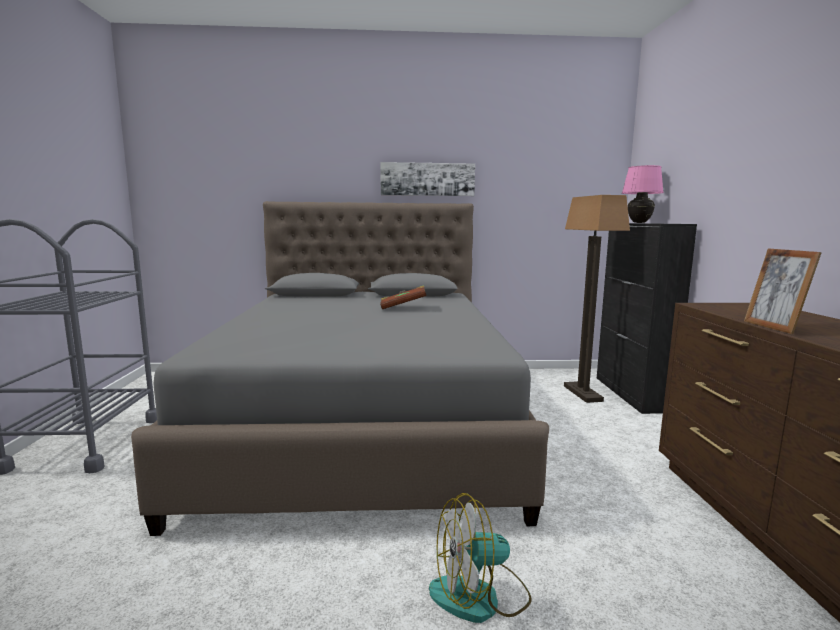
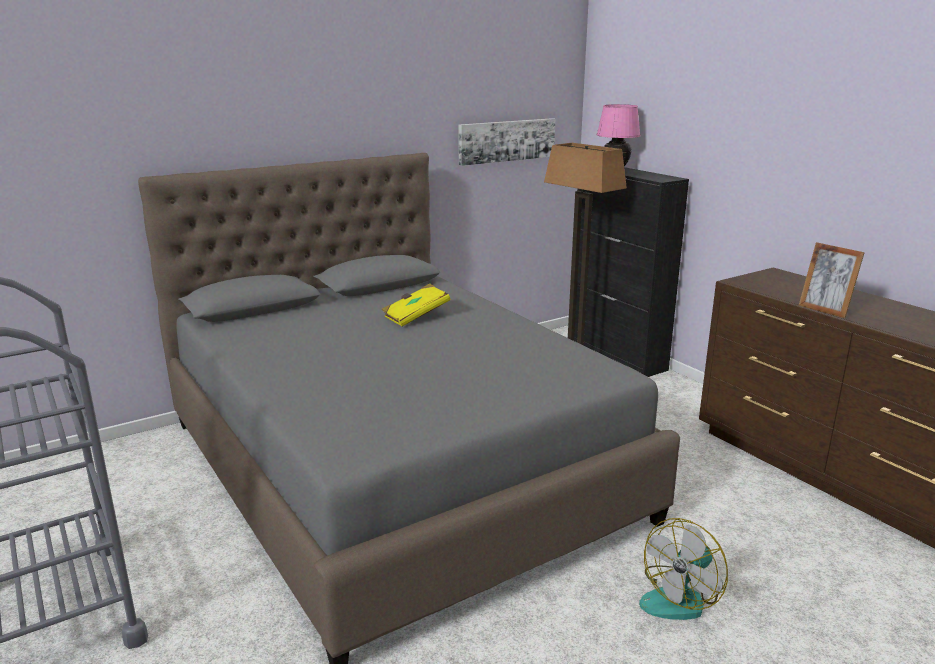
camera: 30 degrees left, 10 degrees up
(403, 307) = (415, 317): brown book -> yellow book
(427, 179) = (366, 123): picture -> picture (506, 141)

